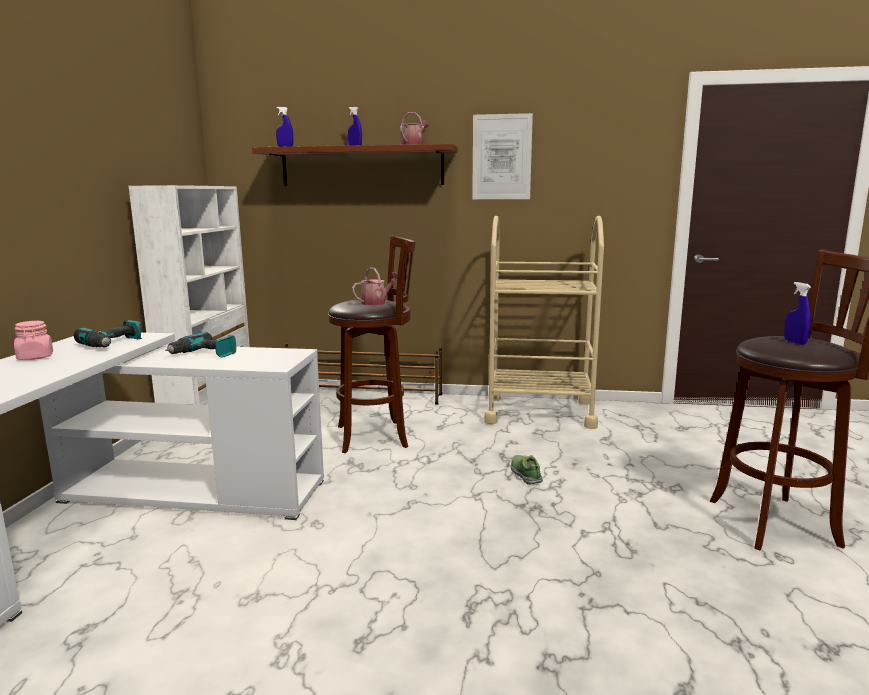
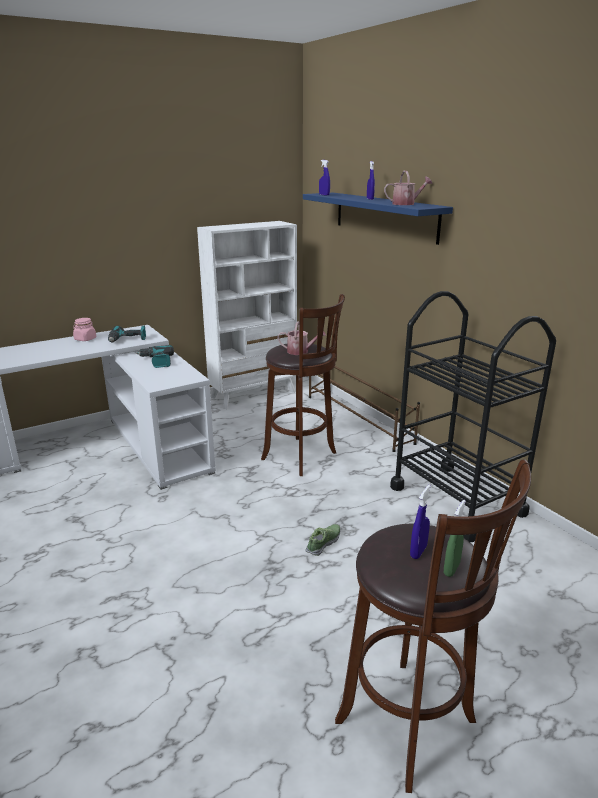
camera: 50 degrees right, 10 degrees up
(362, 167) = (384, 216): brown shelf -> blue shelf
(501, 157) = (488, 224): picture -> none
(539, 412) = (456, 500): beige cart -> black cart
(823, 341) = (451, 569): none -> green spray bottle

